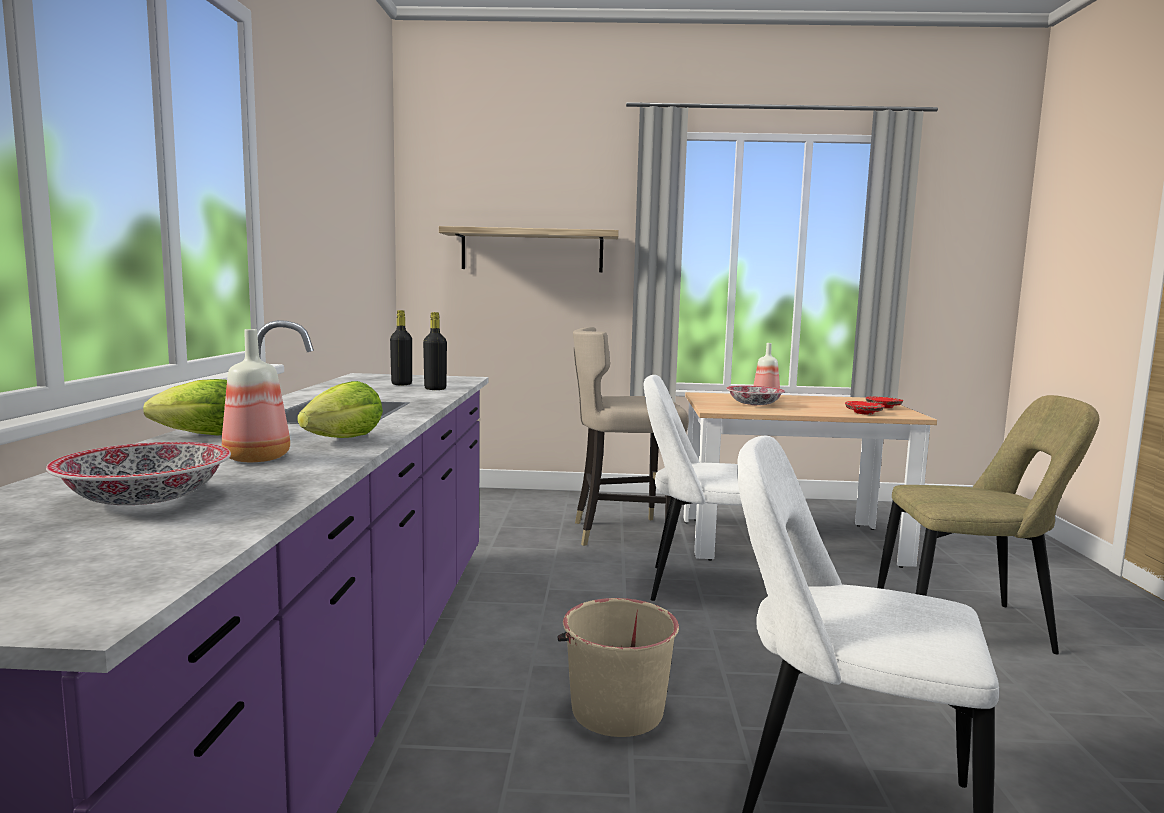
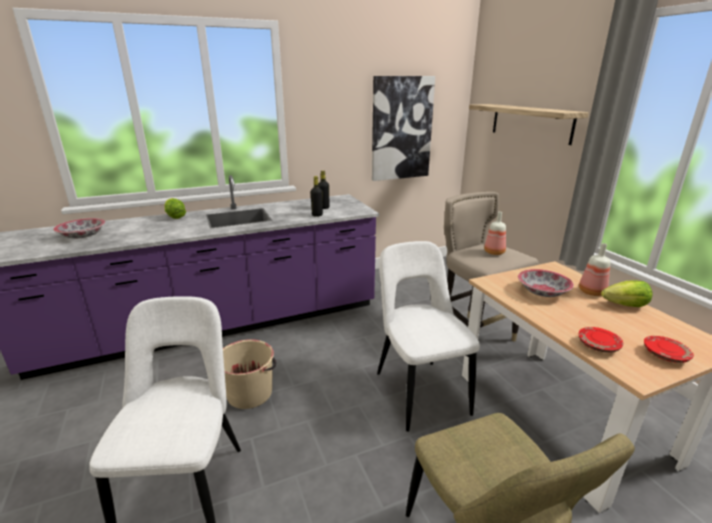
camera: 65 degrees right, 15 degrees up
(259, 458) = (140, 231): bottle -> bottle (495, 252)
(344, 439) = (178, 232): lettuce -> lettuce (625, 306)
(357, 260) = (401, 129): none -> picture

